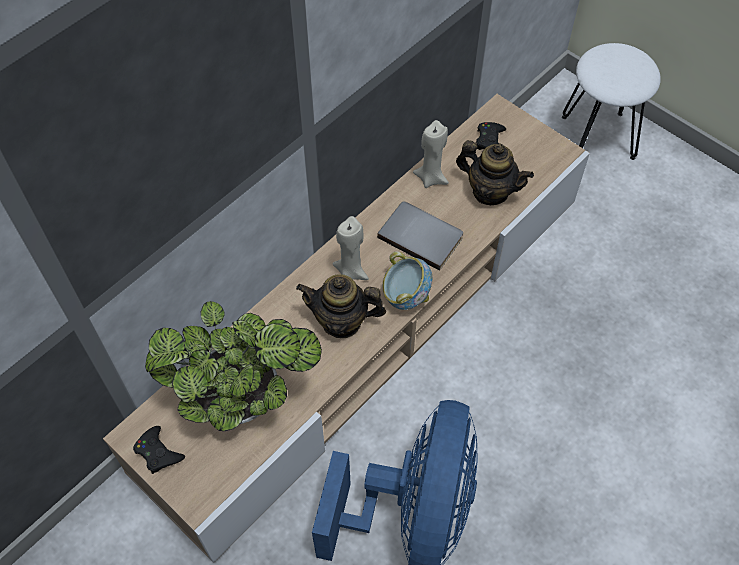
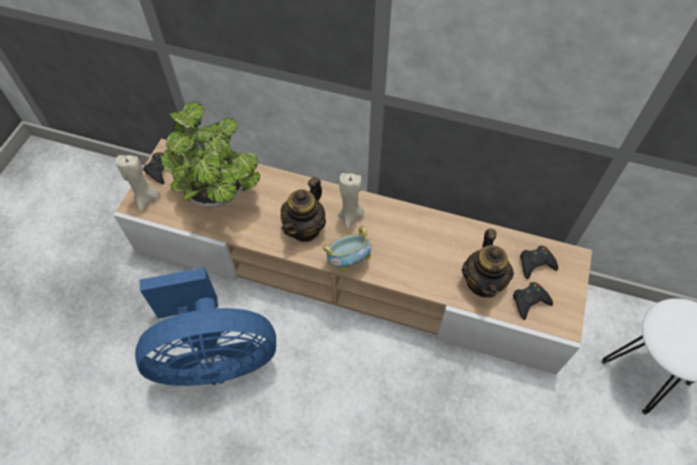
camera: 65 degrees right, 0 degrees up
(342, 321) = (305, 228): teapot -> teapot turned 135 degrees counterclockwise
(422, 235) = (410, 250): grey book -> none
(431, 178) = (469, 235): beige candle -> beige candle (147, 199)
(528, 166) = (529, 301): none -> black game controller

